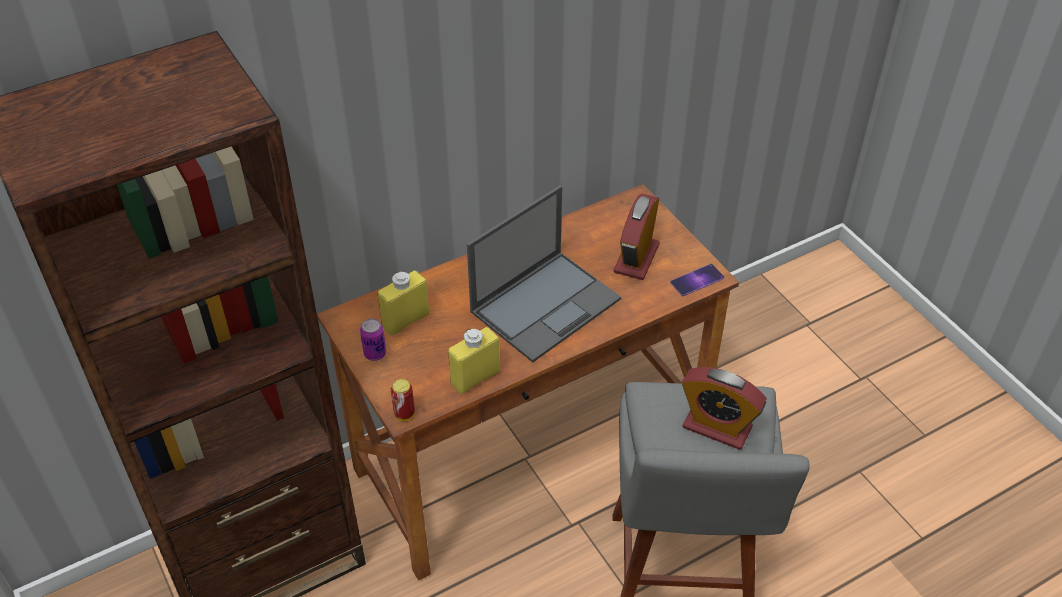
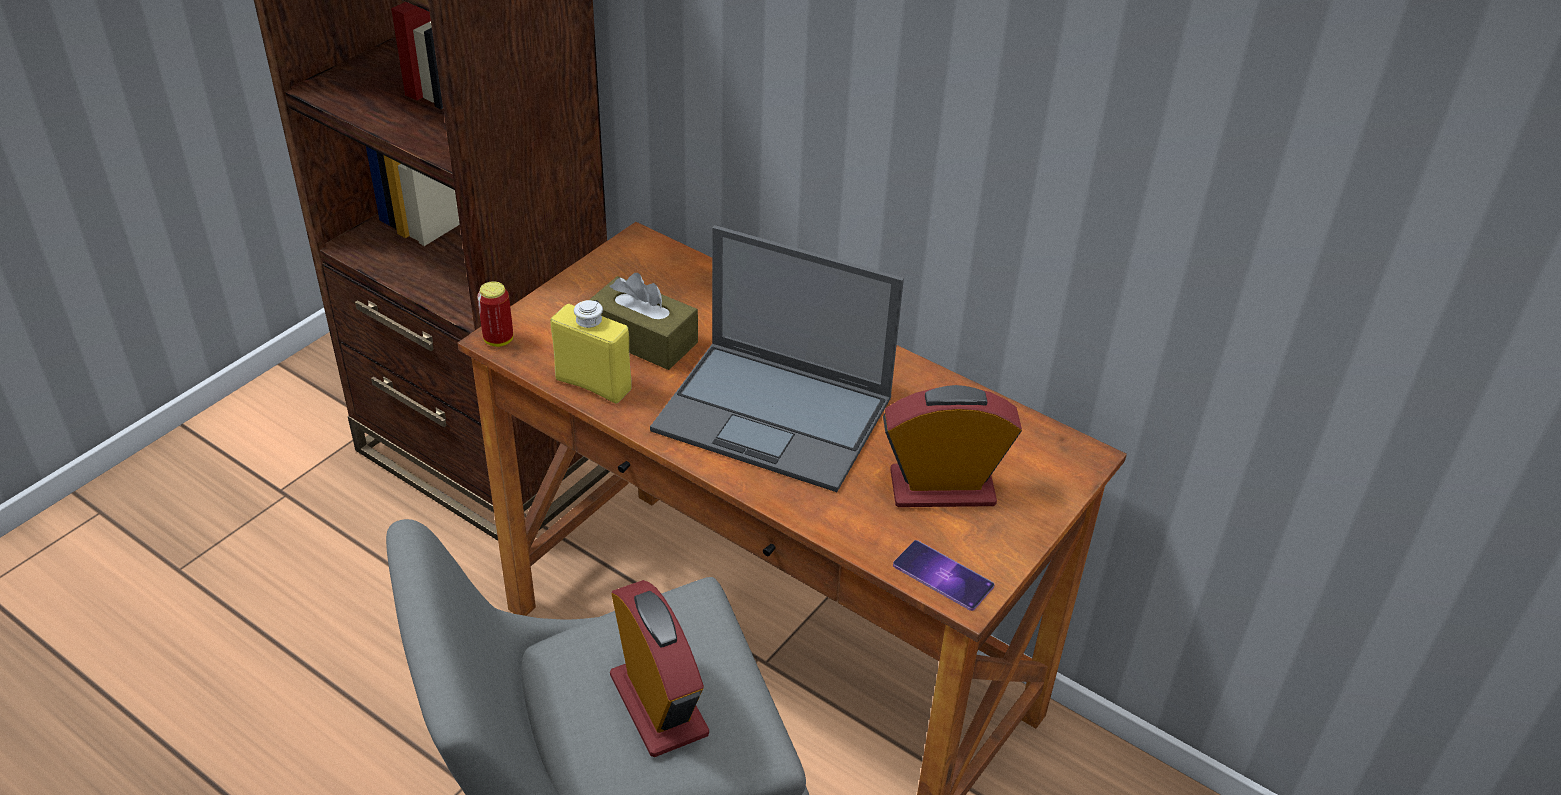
camera: 65 degrees right, 5 degrees down
(375, 354) = (591, 286): can -> none
(405, 320) = (665, 294): yellow bottle -> none
(445, 343) = (643, 339): none -> brown tissue box
(717, 427) = (658, 705): alarm clock -> alarm clock turned 150 degrees clockwise

